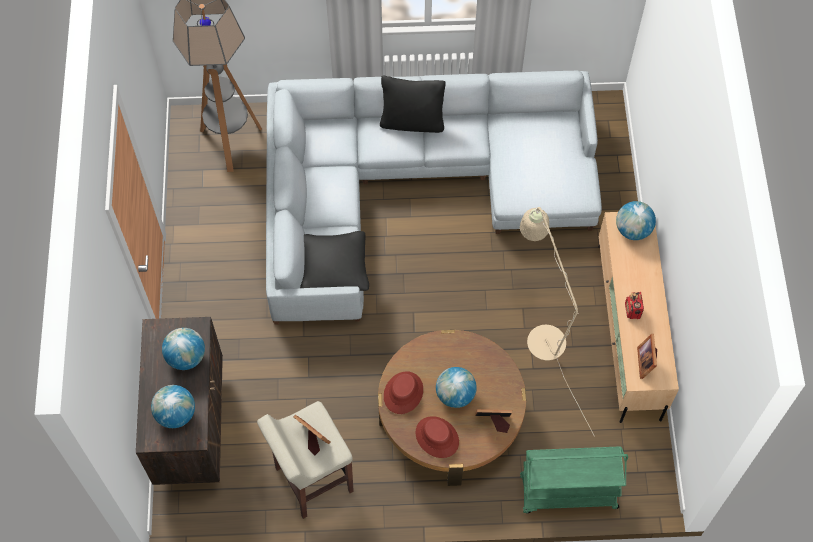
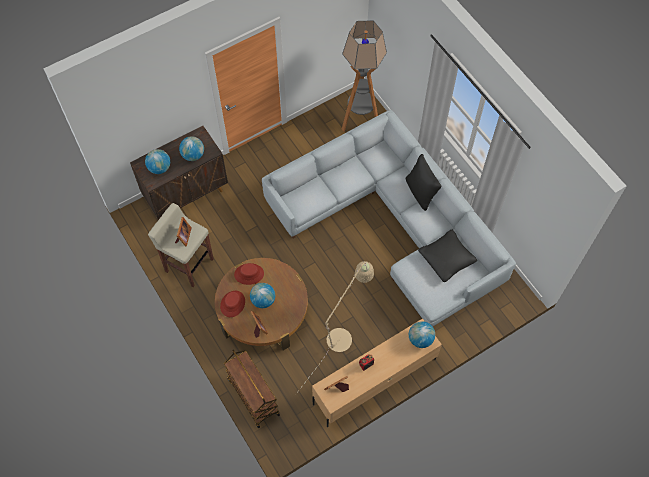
camera: 60 degrees right, 0 degrees up
(334, 268) = (303, 202): black pillow -> black pillow (446, 259)
(567, 493) = (252, 396): green cart -> brown cart

